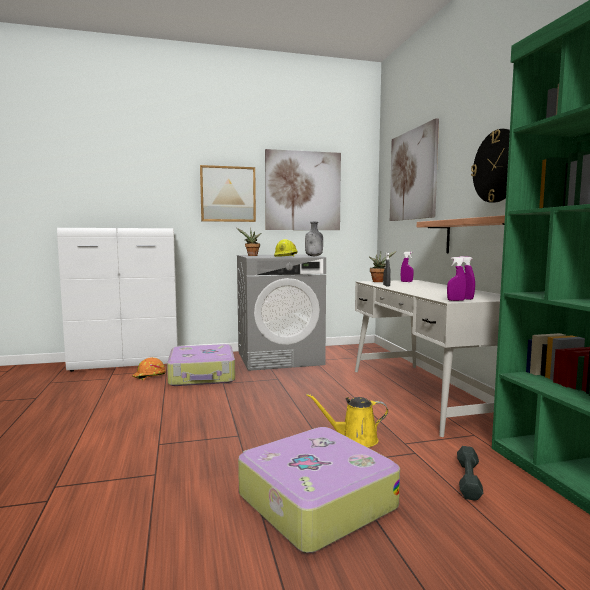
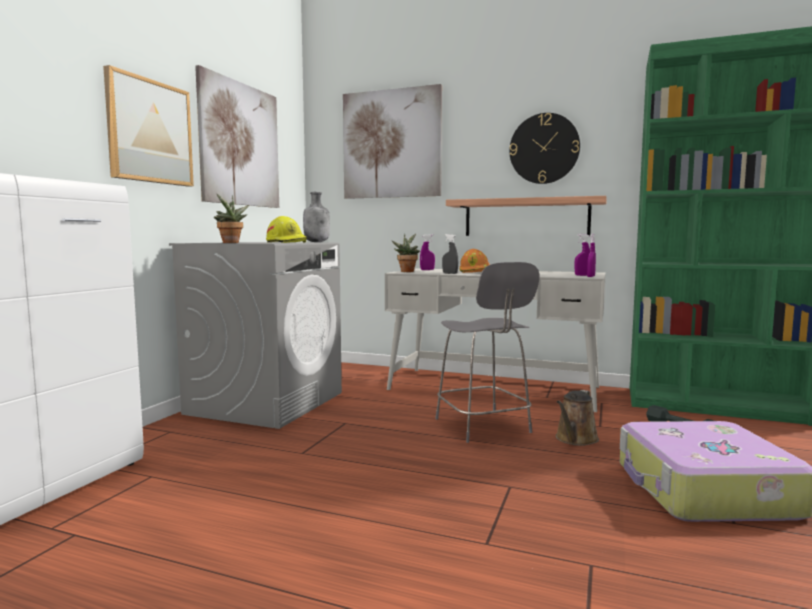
camera: 55 degrees left, 0 degrees up
(149, 376) = (150, 495): orange hard hat -> orange hard hat (475, 271)
(202, 376) = (241, 457): suitcase -> none
(331, 409) = (483, 427): none -> grey chair
(354, 439) = (575, 439): yellow watering can -> brown watering can

